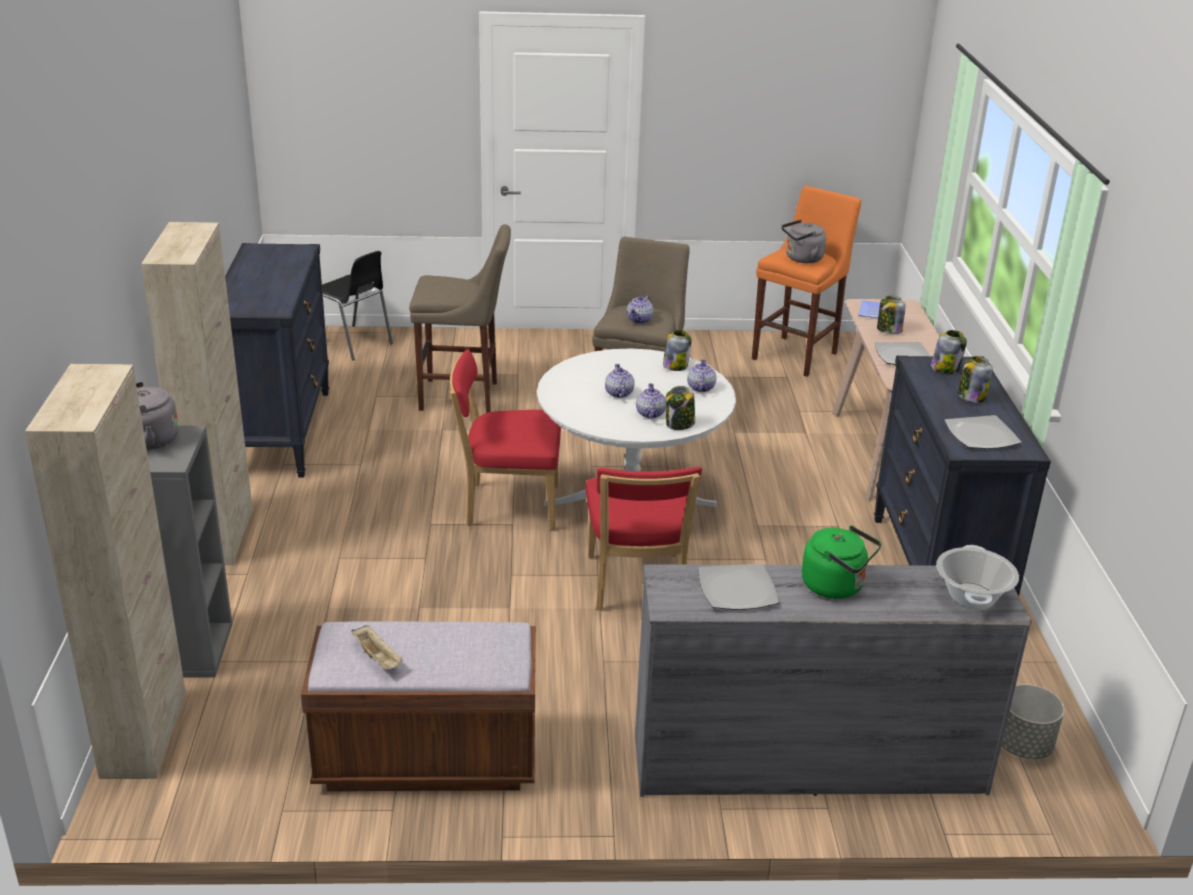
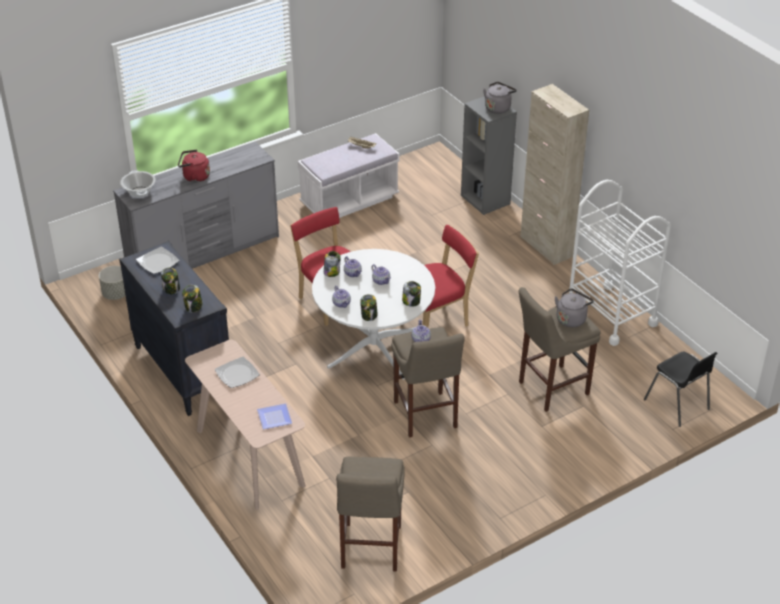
camera: 150 degrees right, 10 degrees up
(144, 735) = (456, 170): beige cabinet -> none
(280, 432) = (611, 314): black dresser -> white cart
(353, 344) = (678, 405): black chair -> black chair turned 135 degrees counterclockwise
(427, 758) = (349, 201): brown bench -> white bench
(736, 590) = (232, 162): plate -> none
(797, 354) = (370, 550): orange stool -> beige stool
(802, 259) = (368, 469): grey kettle -> grey kettle (572, 318)
(836, 586) = (194, 177): green kettle -> red kettle
(888, 330) = (258, 399): jar -> jar (411, 301)

